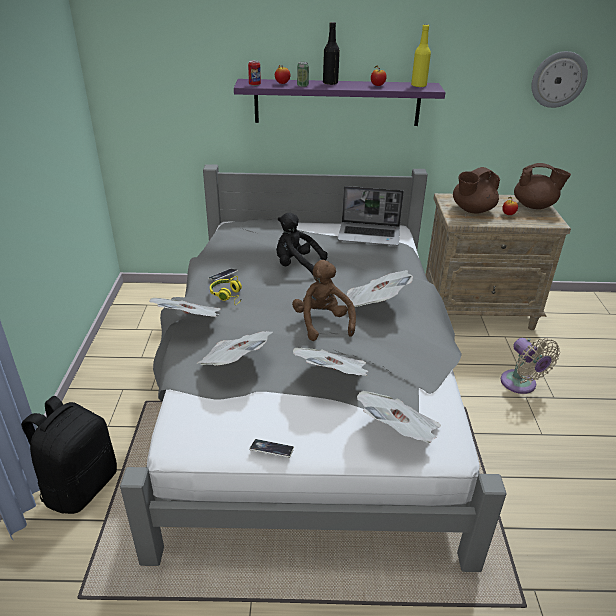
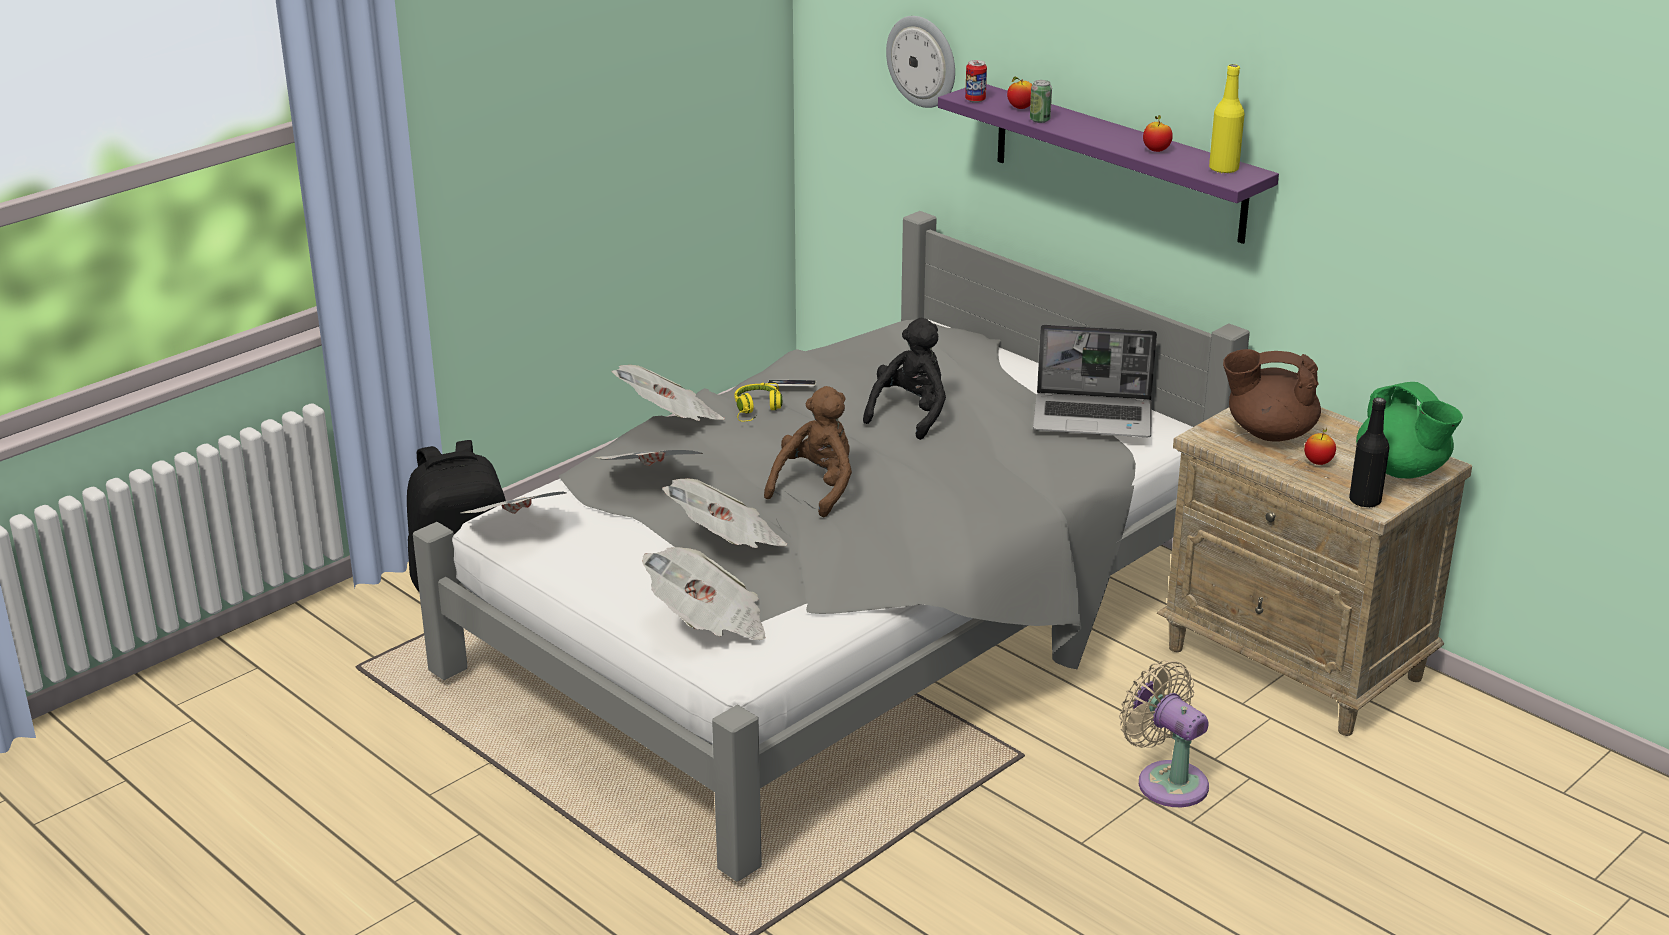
camera: 45 degrees right, 5 degrees down
(272, 450) = (566, 571): phone -> none
(297, 266) = (910, 414): black plush toy -> black plush toy turned 60 degrees clockwise
(330, 83) = (1093, 126): black bottle -> black bottle (1365, 501)
(370, 235) = (1094, 418): laptop -> laptop turned 45 degrees counterclockwise
(374, 303) = (918, 498): newspaper -> newspaper (514, 529)
(520, 384) = (1167, 781): beige fan -> beige fan turned 120 degrees clockwise
(534, 206) = (1402, 471): brown teapot -> green teapot
(558, 79) = (1492, 227): wall clock -> wall clock (922, 61)

